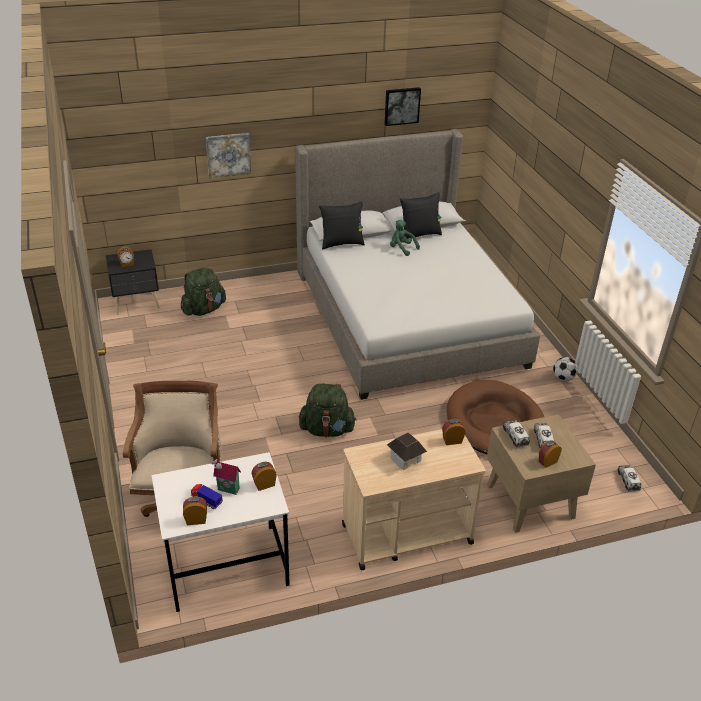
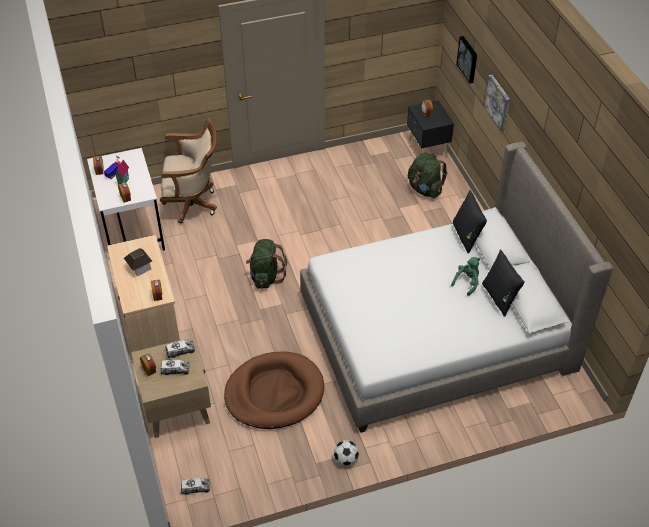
camera: 90 degrees right, 10 degrees up
(401, 106) = (590, 195): picture -> picture (468, 59)

